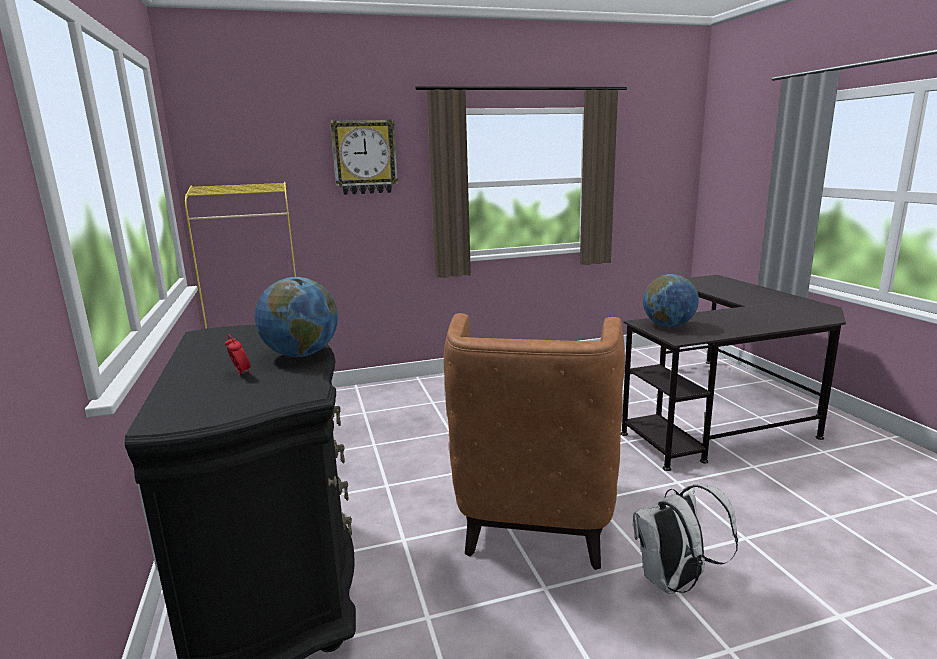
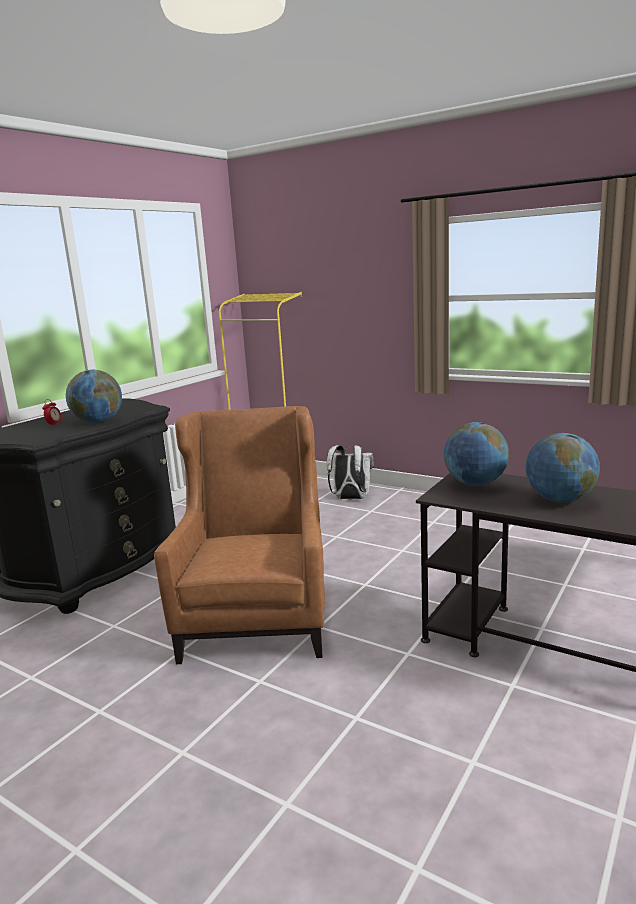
camera: 50 degrees right, 0 degrees up
(364, 157) = (364, 270): wall clock -> none
(536, 521) = (257, 616): brown armchair -> brown armchair turned 120 degrees clockwise
(674, 582) = (244, 701): white backpack -> white backpack (350, 498)
(733, 321) = (560, 500): none -> globe

